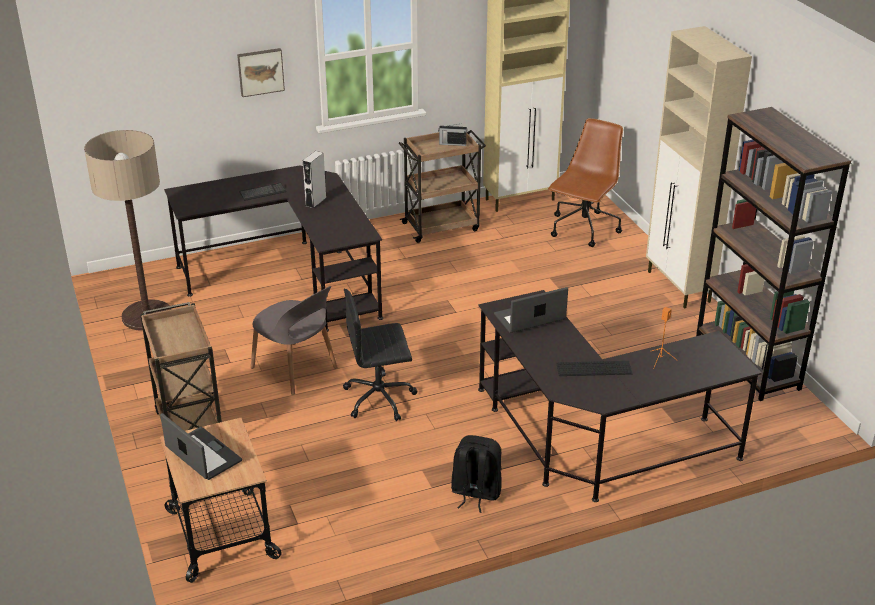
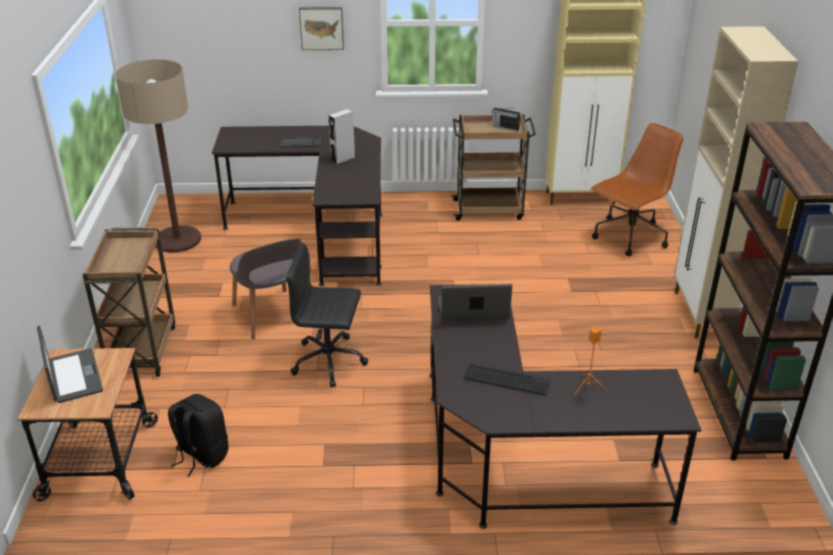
camera: 20 degrees right, 0 degrees up
(475, 493) = (361, 483): black backpack -> black backpack (201, 455)

